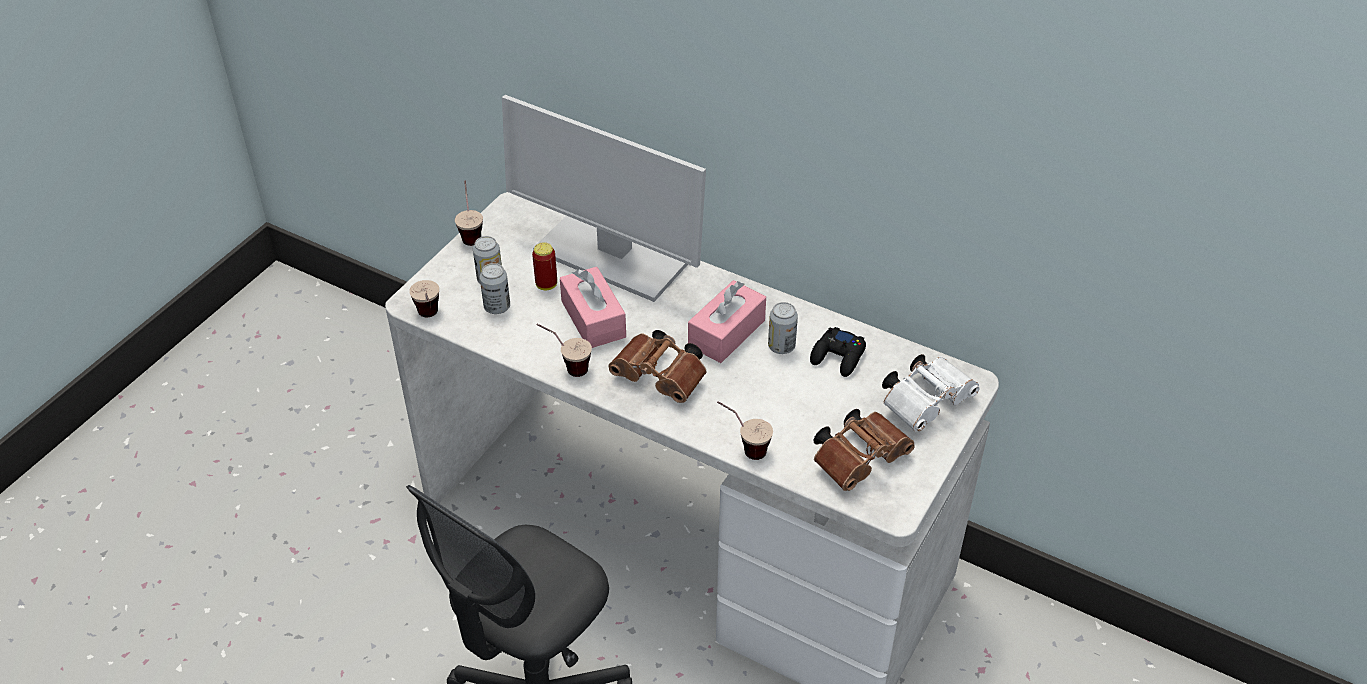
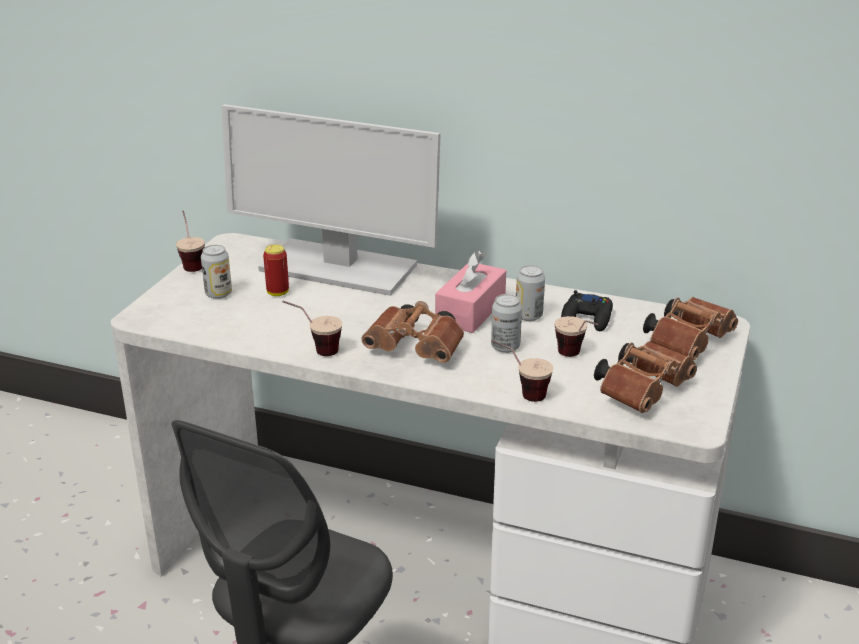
camera: 10 degrees left, 15 degrees down
(430, 319) = (161, 327): cup -> cup (576, 358)
(497, 307) = (230, 313): can -> can (505, 347)
(593, 319) = (332, 313): pink tissue box -> none
(927, 401) = (689, 342): white binoculars -> brown binoculars

